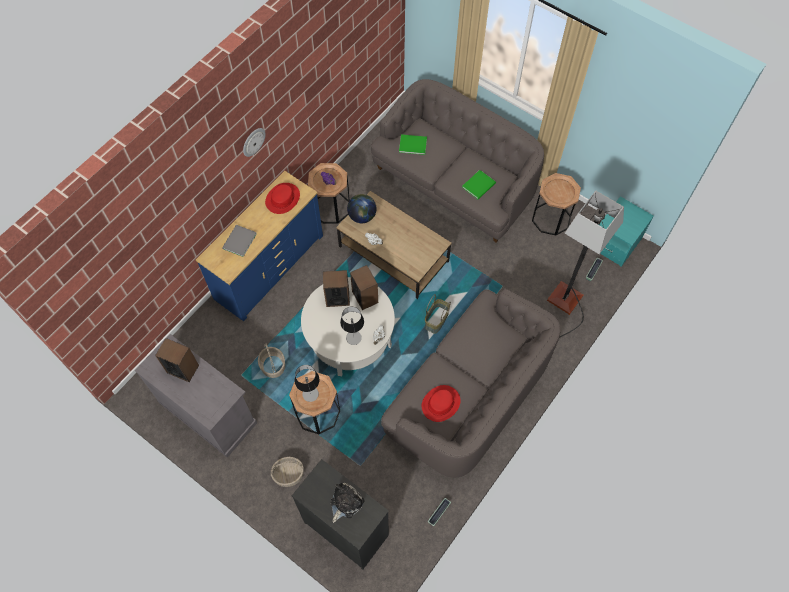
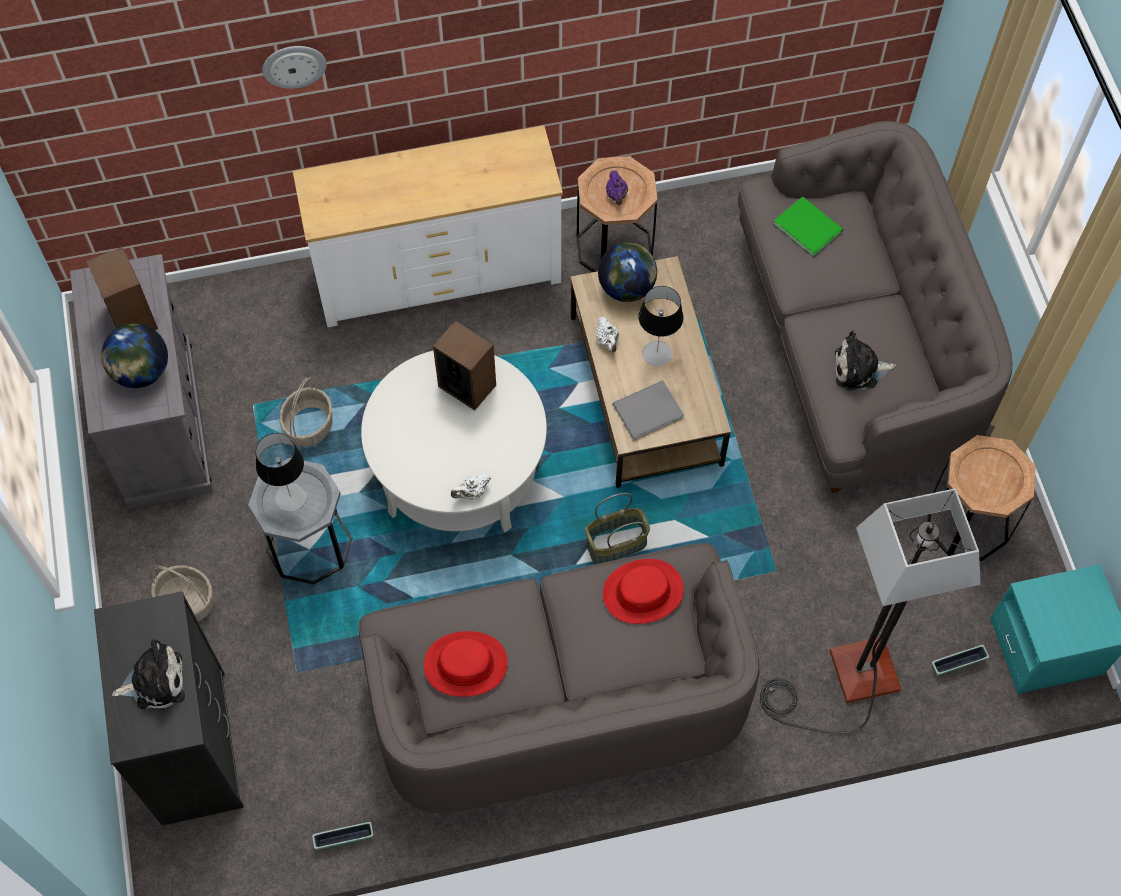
camera: 40 degrees right, 0 degrees up
(209, 388) = (141, 372): none -> globe
(238, 241) = (376, 187): grey book -> grey book (645, 410)
(253, 141) = (487, 35): wall clock -> wall clock (294, 65)
(269, 267) = (437, 273): blue dresser -> white dresser
(282, 198) = (500, 167): red hat -> red hat (643, 591)
(318, 412) = (309, 545): brown side table -> grey side table
(353, 337) = (435, 464): table lamp -> table lamp (657, 353)
(365, 297) = (510, 415): speaker -> none
(480, 185) = (859, 369): green book -> plush toy

